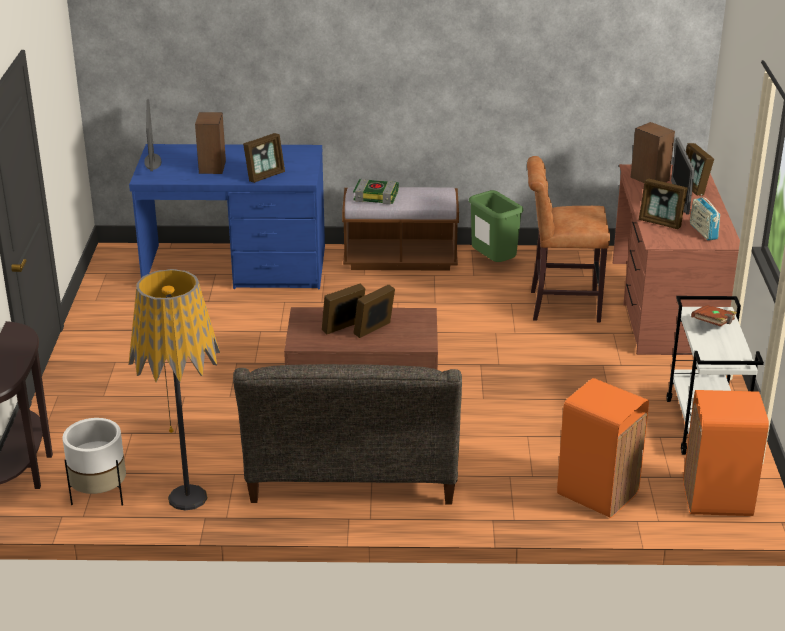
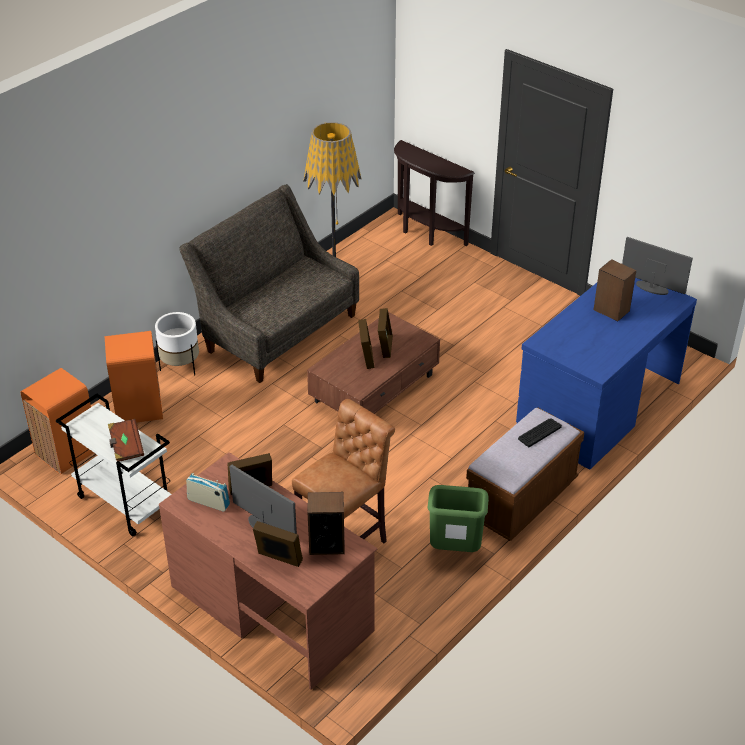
camera: 130 degrees right, 10 degrees up
(99, 495) = (373, 246): white planter -> white planter (180, 366)
(265, 176) = (566, 327): picture frame -> none
(377, 196) = (539, 432): book -> keyboard

